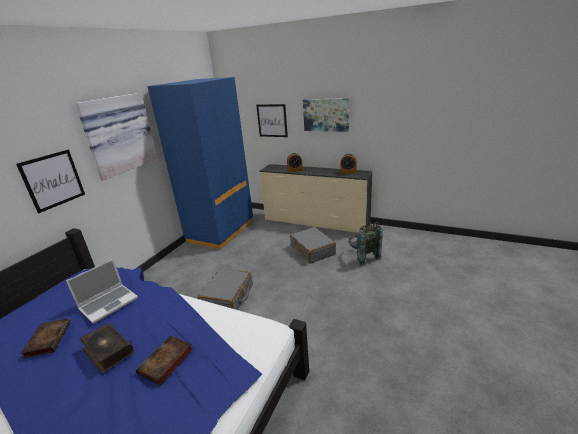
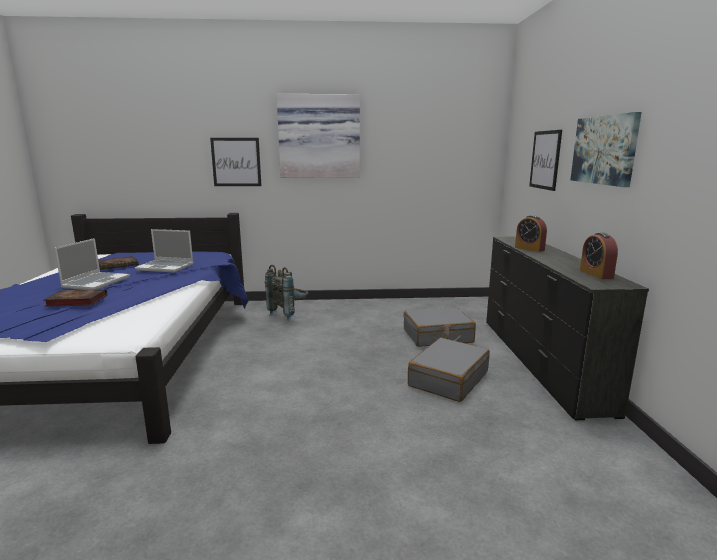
camera: 60 degrees right, 10 degrees down
(107, 351) = (96, 282): book -> laptop
(221, 232) = (418, 308): blue wardrobe -> none
(228, 297) = (287, 351): grey suitcase -> grey suitcase (437, 336)
(315, 222) = (540, 361): beige dresser -> black dresser
(362, 257) = (485, 434): grey backpack -> grey backpack (289, 314)

